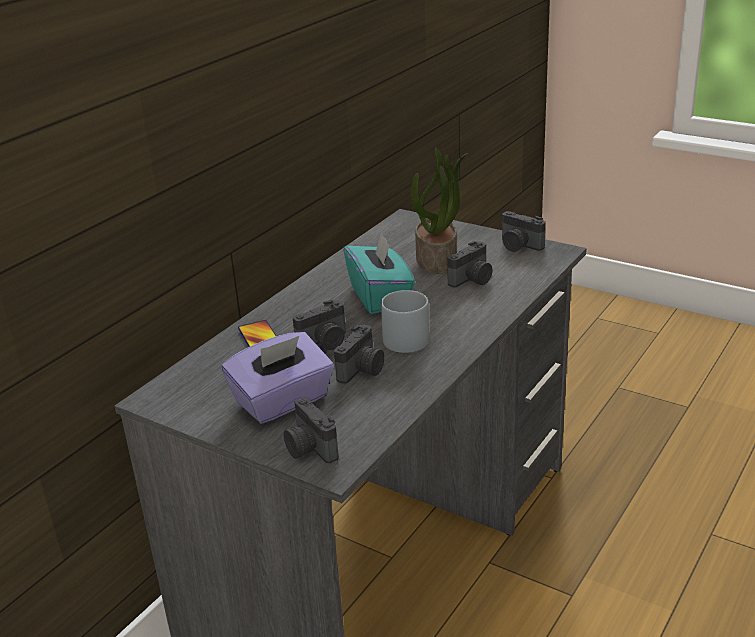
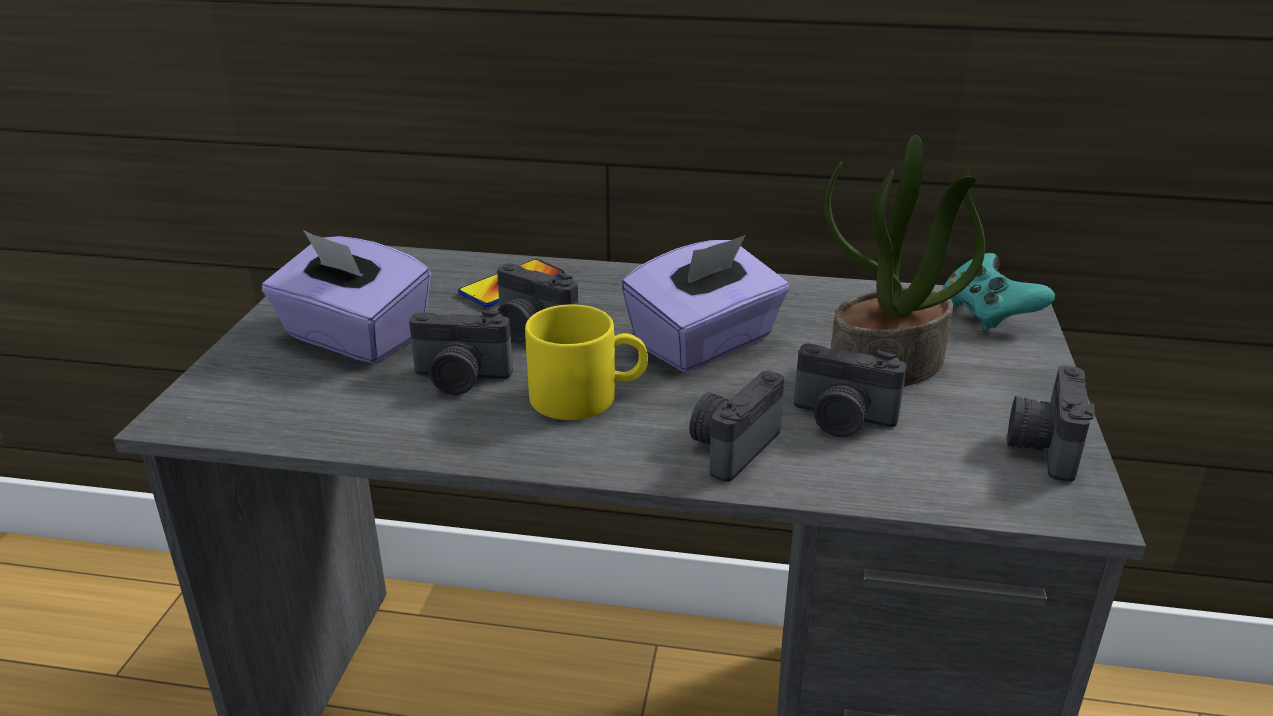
camera: 65 degrees right, 0 degrees up
(309, 449) = (231, 385): camera -> camera (731, 447)
(380, 296) = (705, 343): turquoise tissue box -> purple tissue box
(407, 336) = (588, 395): grey mug -> yellow mug
(409, 225) = (988, 314): none -> turquoise game controller

